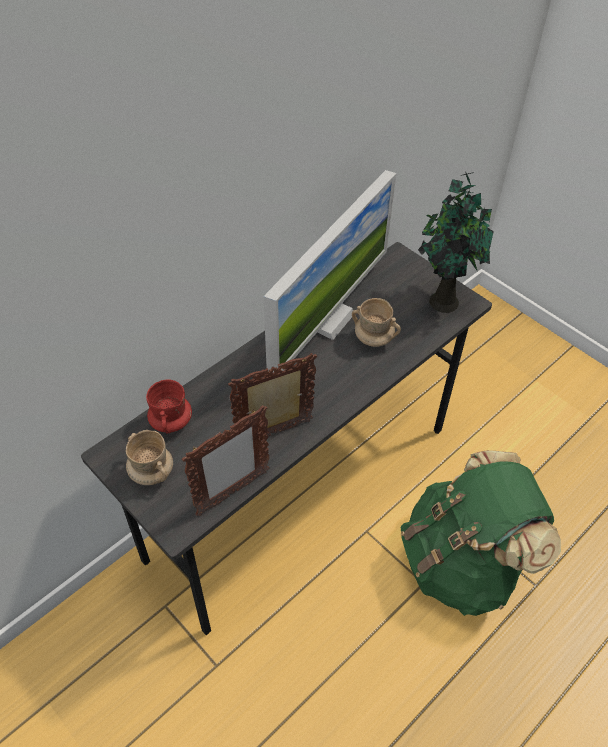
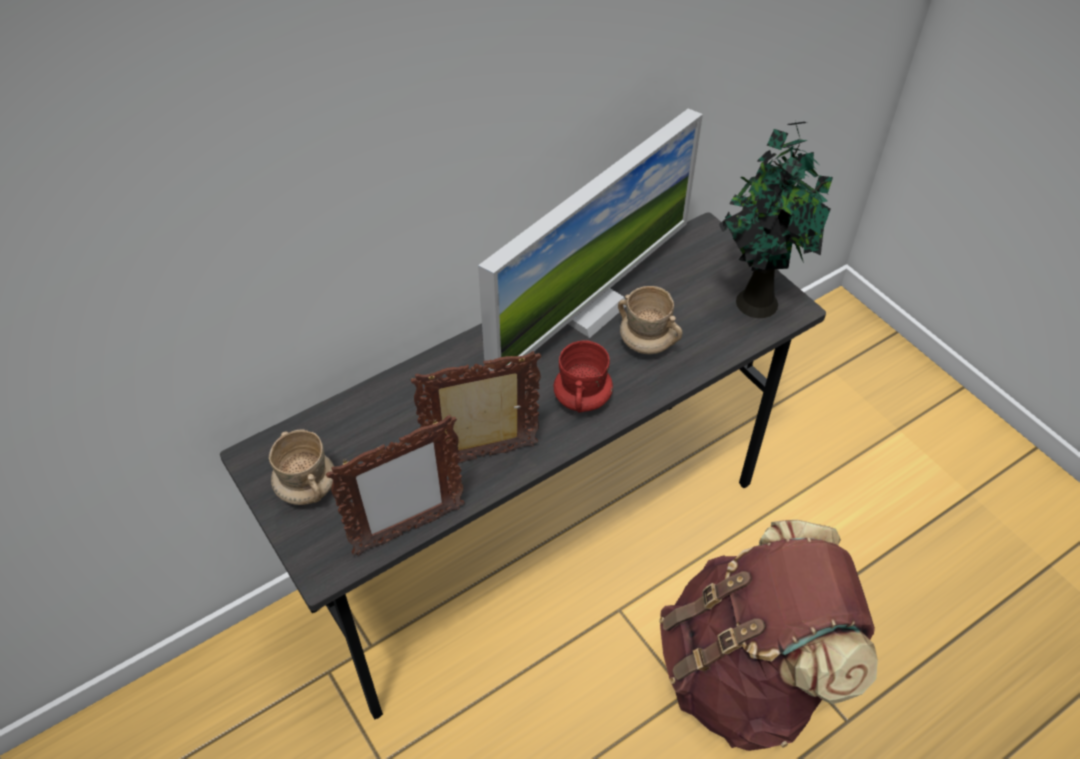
camera: 10 degrees right, 0 degrees up
(171, 422) = (347, 424): red mug -> red mug (582, 399)
(462, 562) = (746, 673): green backpack -> brown backpack

